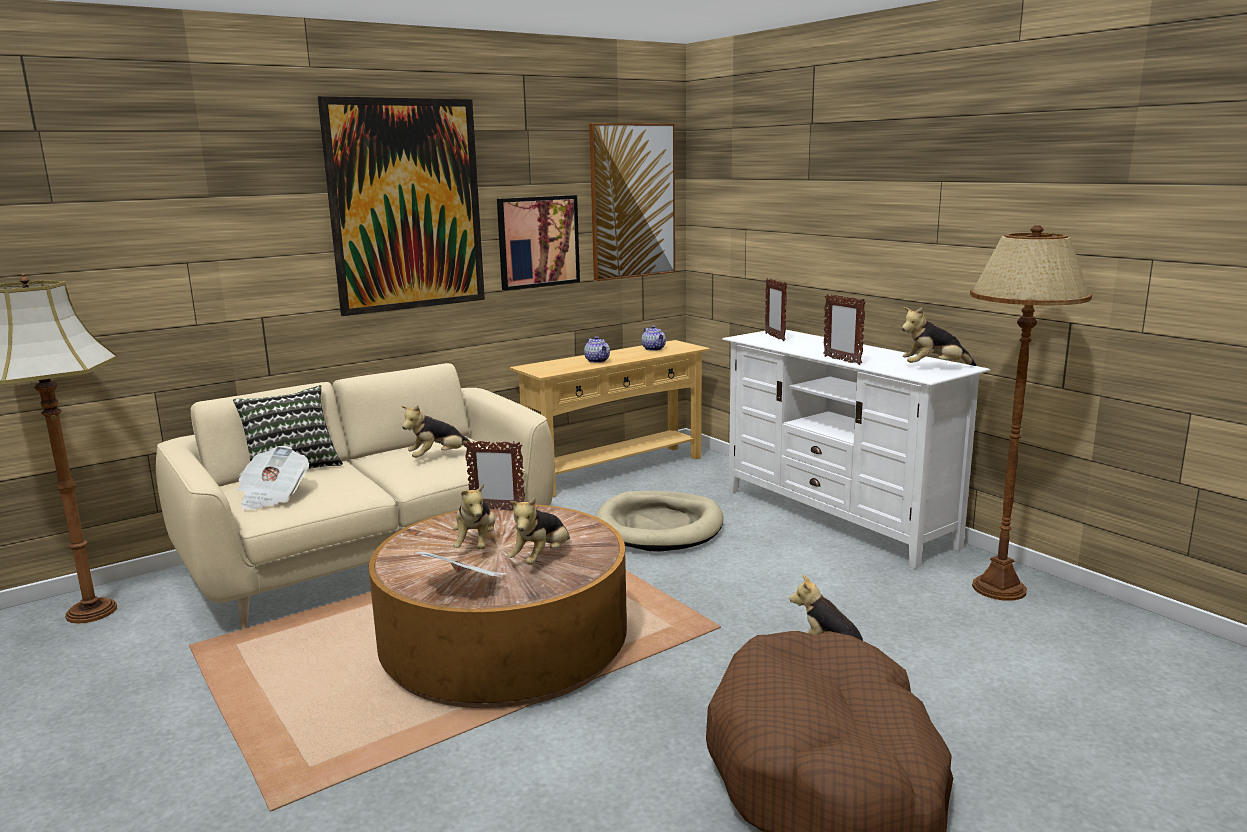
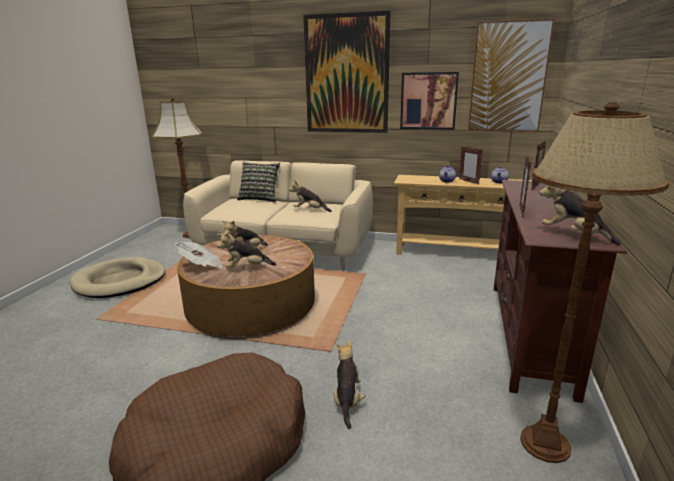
camera: 50 degrees right, 5 degrees up
(272, 496) = (231, 207): newspaper -> none
(497, 509) = (287, 241): picture frame -> picture frame (468, 182)
(659, 527) = (414, 289): beige dog bed -> beige dog bed (120, 281)
(837, 517) = (529, 334): white tv stand -> brown tv stand

